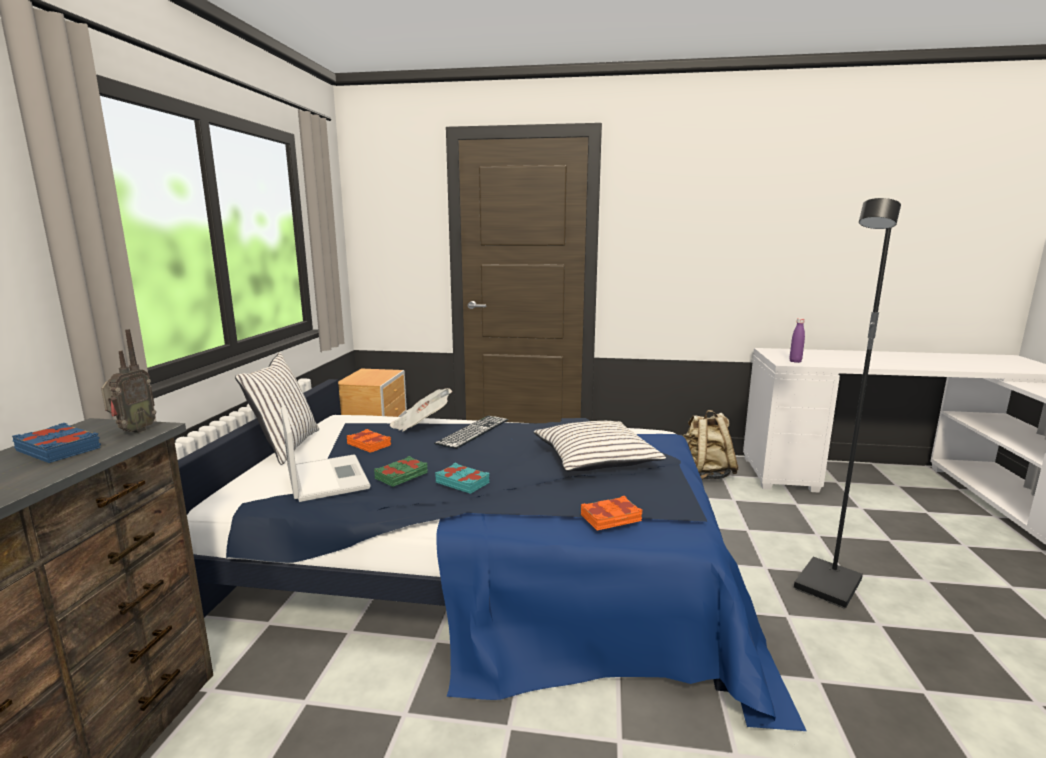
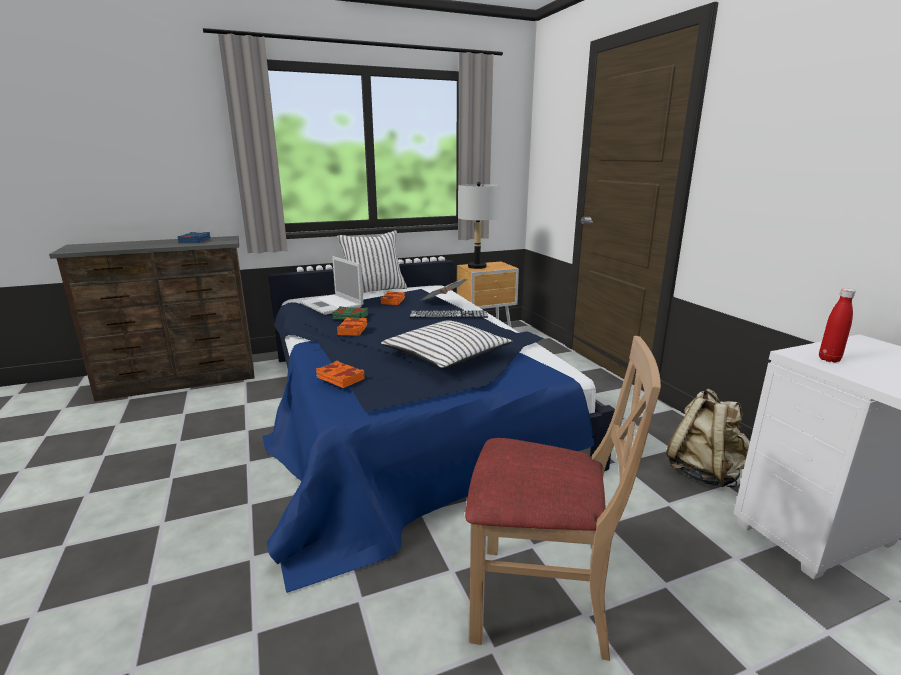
camera: 60 degrees right, 5 degrees up
(133, 431) = (221, 241): radio -> none
(326, 477) = (332, 305): laptop -> laptop turned 105 degrees clockwise
(363, 379) = (477, 267): none -> grey table lamp
(463, 482) = (353, 330): turquoise book -> orange book
(795, 361) = (829, 359): purple bottle -> red bottle
(829, 586) = (540, 601): black floor lamp -> beige chair

